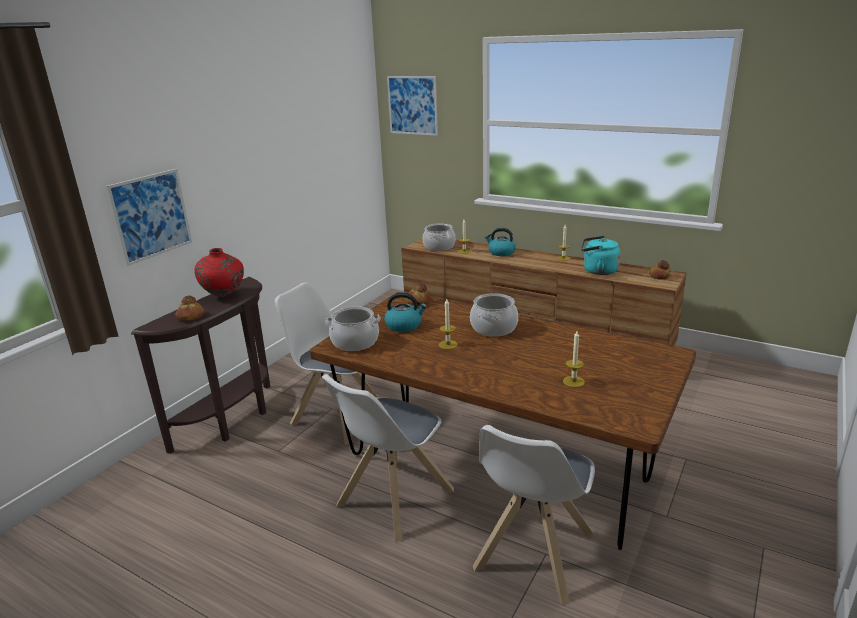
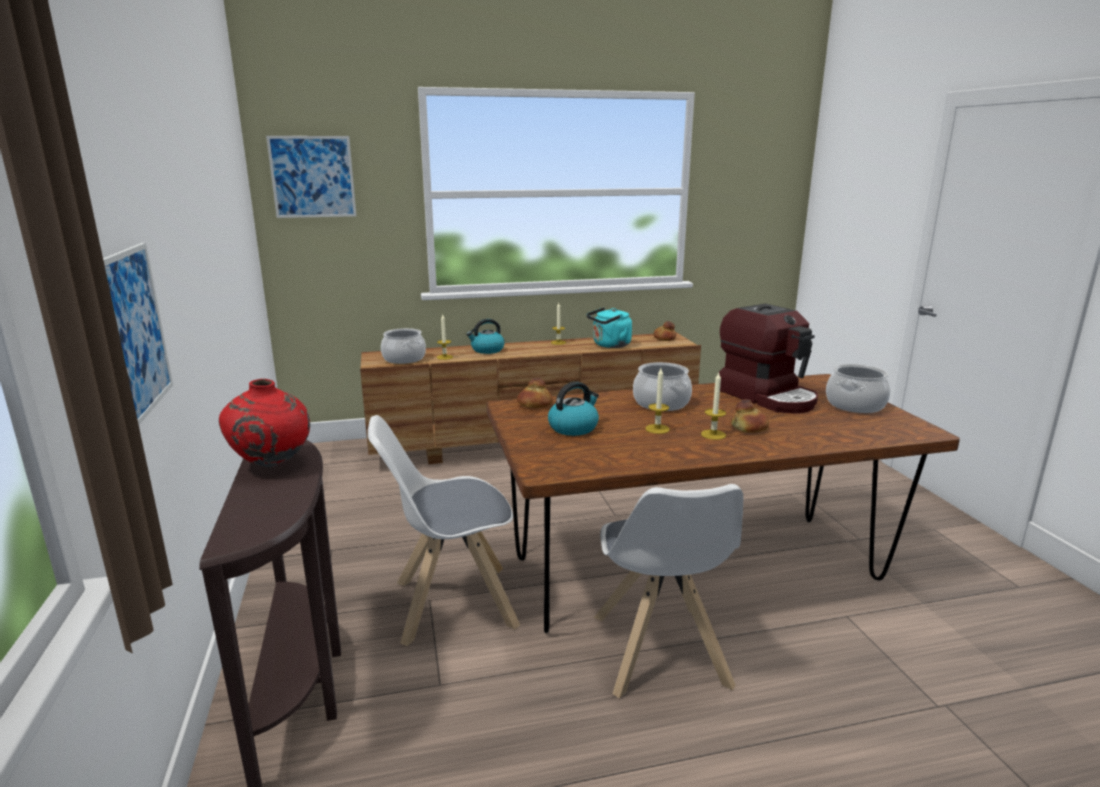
camera: 45 degrees left, 5 degrees down
(190, 316) = (279, 505): bread -> bread (748, 428)
(355, 342) = (560, 459): cooking pot -> cooking pot (854, 405)
(532, 553) = (839, 622): chair -> none
(573, 381) = (817, 420): candle -> candle (713, 434)
(584, 350) = (767, 396): none -> coffee machine

